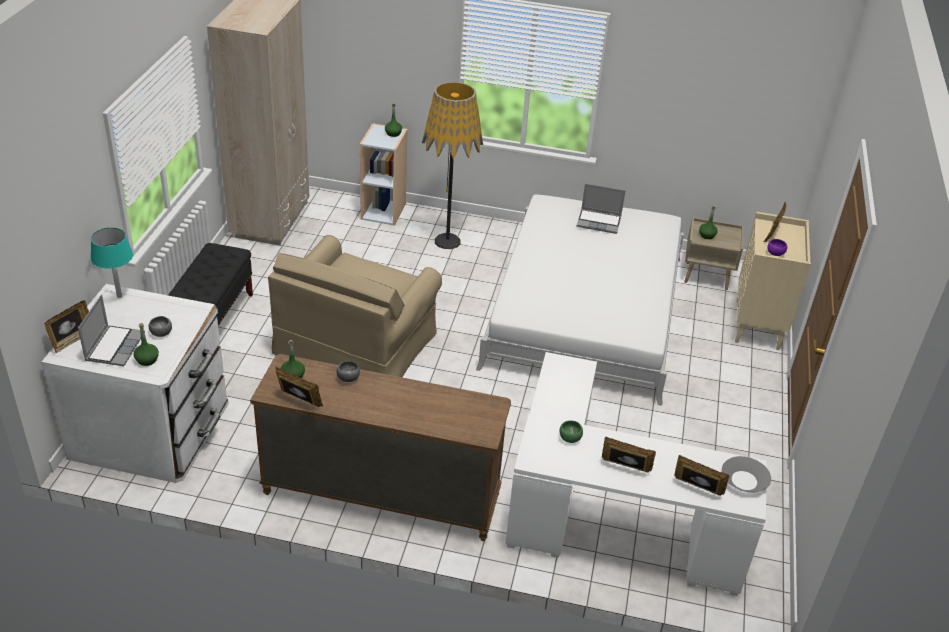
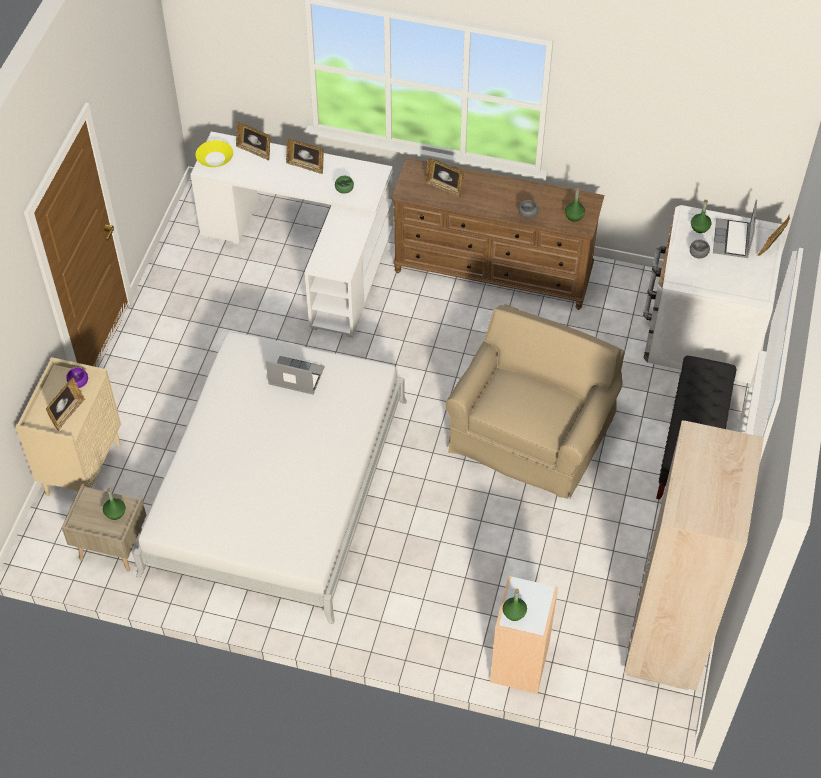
camera: 175 degrees left, 15 degrees up
(119, 296) = (753, 294): turquoise table lamp -> none
(299, 401) = (564, 193): picture frame -> picture frame (444, 187)
(447, 241) = (433, 602): floor lamp -> none
(599, 222) = (248, 517): laptop -> laptop (295, 377)
(744, 480) = (215, 158): grey bowl -> yellow bowl

